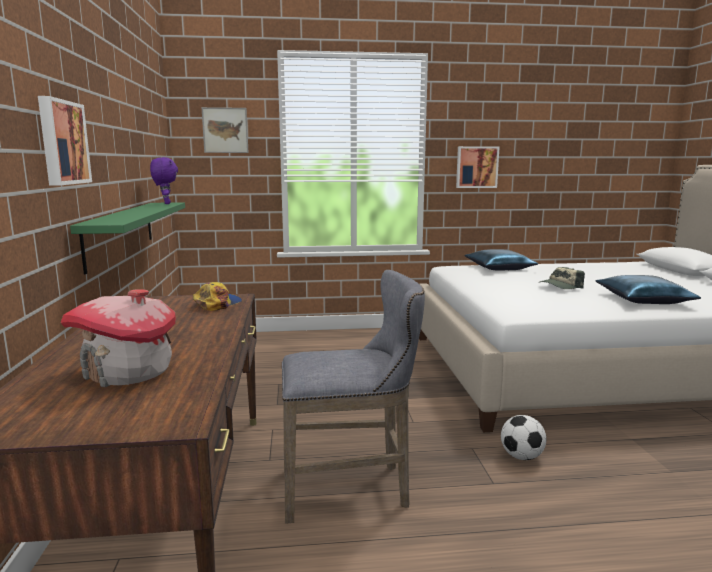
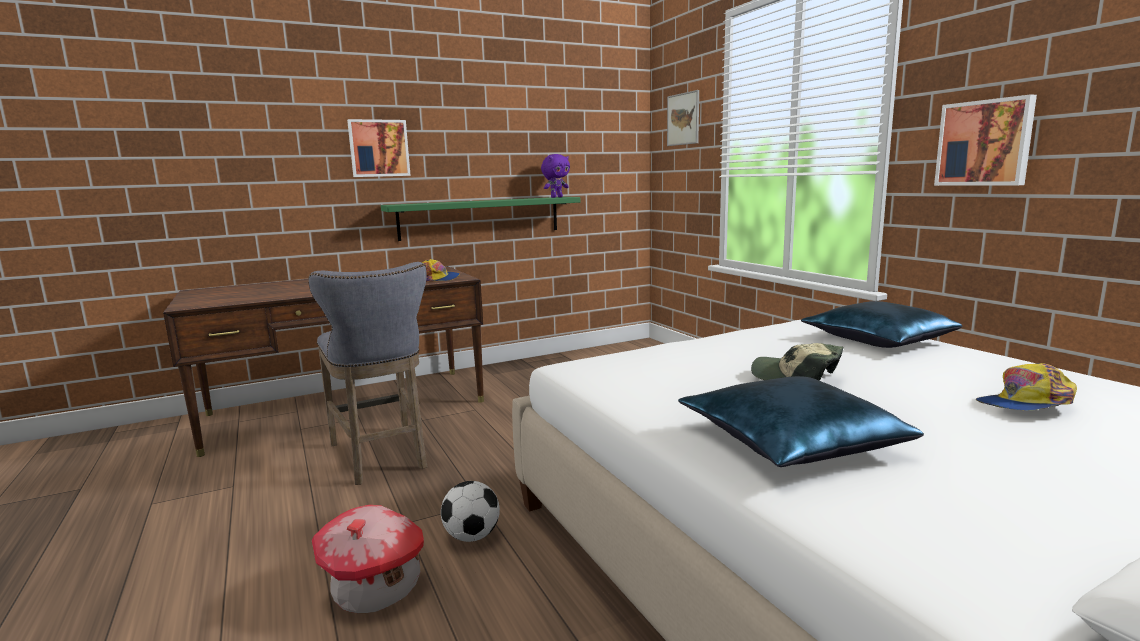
camera: 70 degrees right, 0 degrees up
(128, 372) = (272, 290): toy house -> toy house (376, 588)
(601, 273) = (1025, 404): none -> cap

